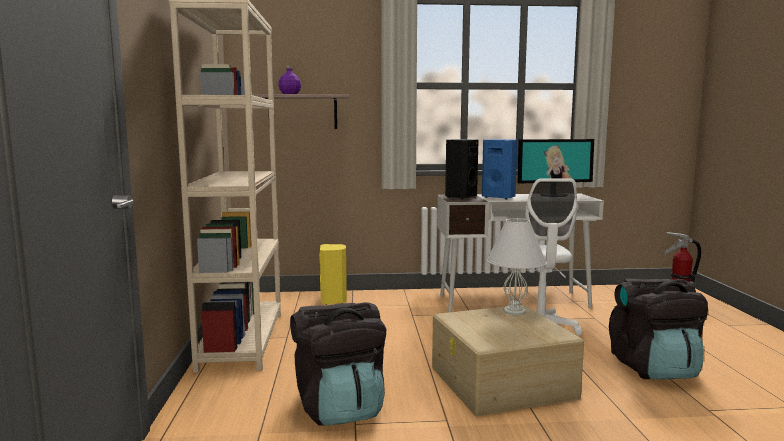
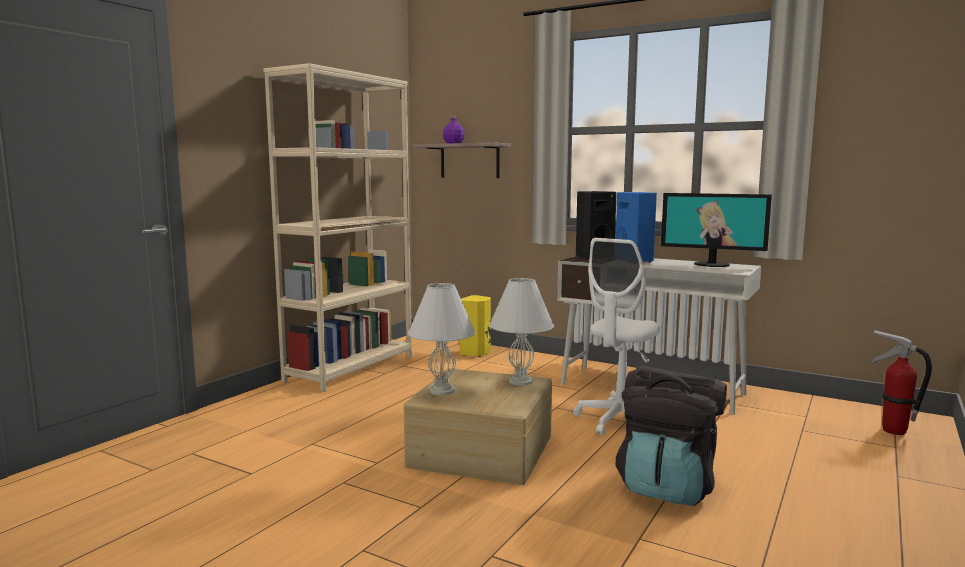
camera: 35 degrees right, 0 degrees up
(340, 408) = (322, 431): black backpack -> none
(482, 334) = (442, 391): none -> white table lamp

